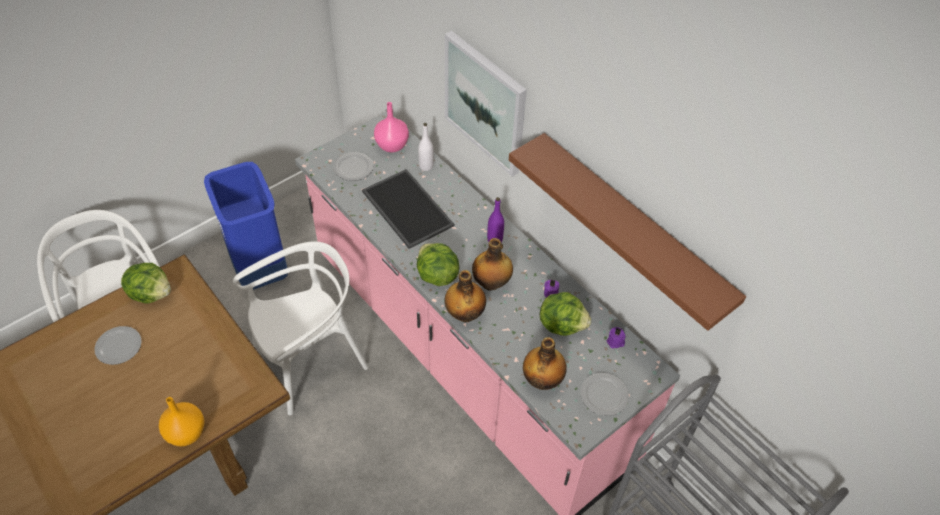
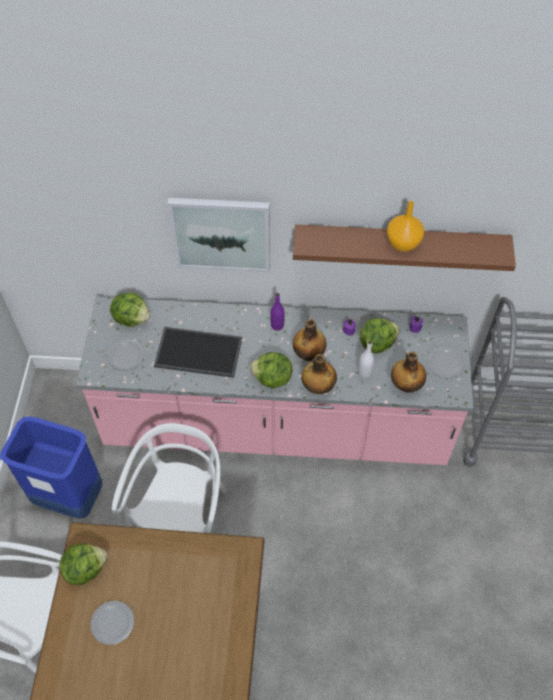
camera: 45 degrees left, 5 degrees up
(186, 434) = (236, 625): orange vase -> orange vase (403, 244)
(392, 145) = (132, 318): pink vase -> lettuce
(426, 166) = (173, 314): white bottle -> white bottle (364, 372)

